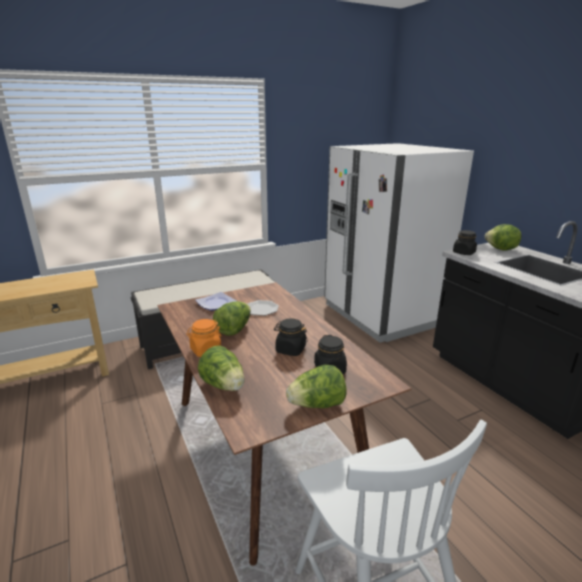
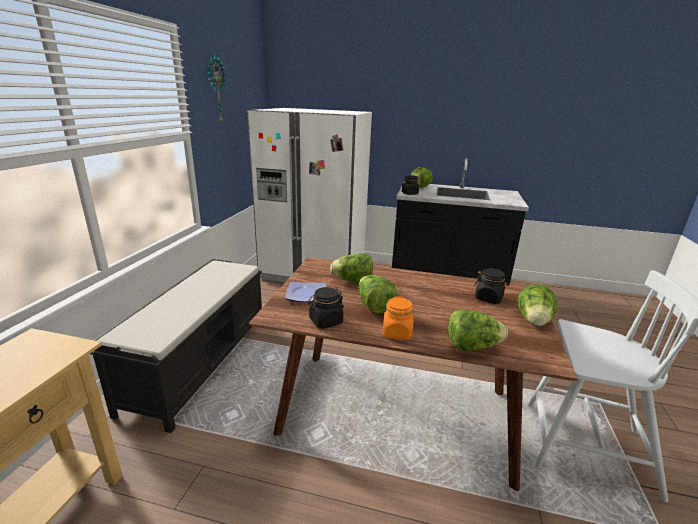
camera: 50 degrees left, 0 degrees up
(261, 309) = (353, 282): plate -> lettuce
(290, 350) = (442, 299): black jar -> black jar (325, 321)
(307, 128) = (215, 89): none -> wall clock

